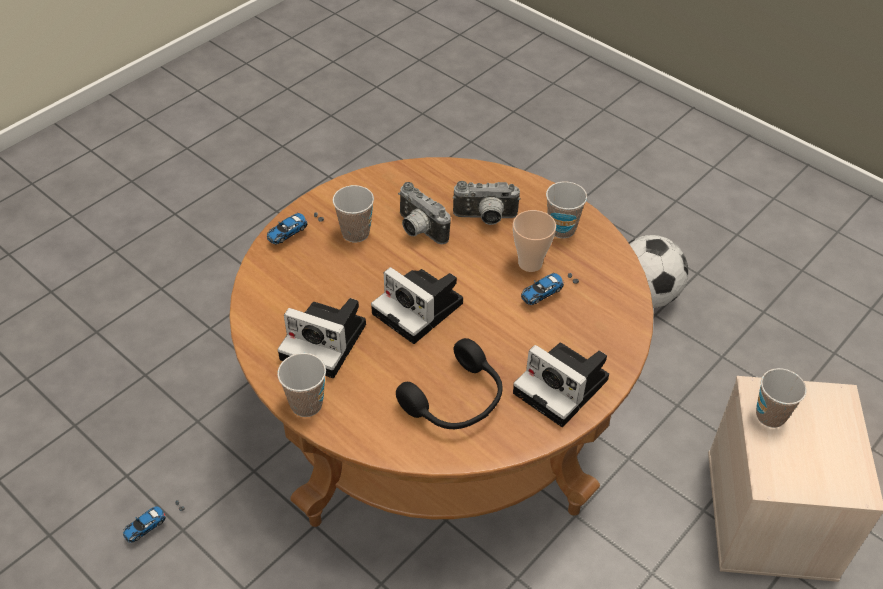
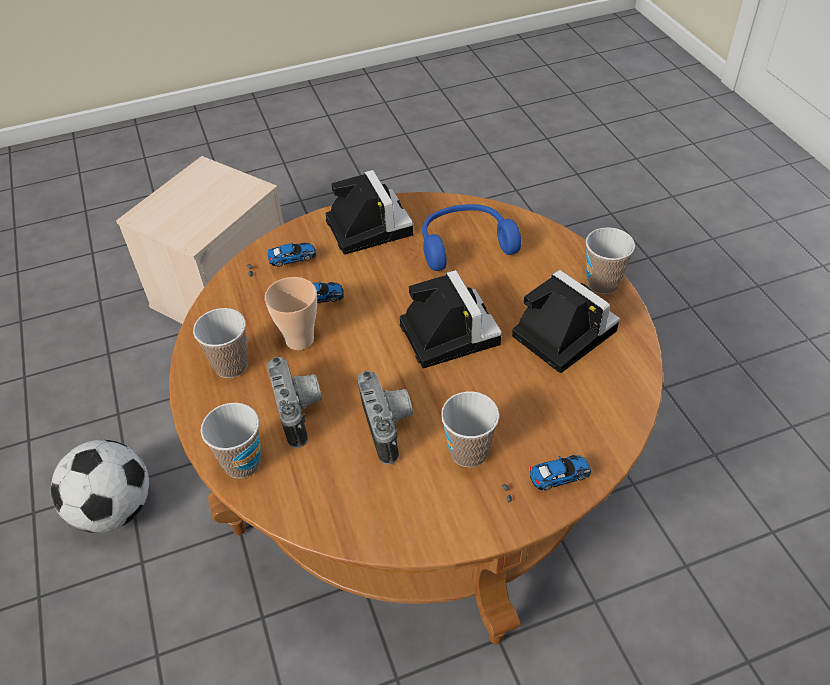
camera: 150 degrees left, 0 degrees up
(155, 524) = (742, 470): toy car -> toy car (282, 265)
(456, 401) = (465, 244): black headphones -> blue headphones
(485, 218) = (301, 411): camera -> camera turned 45 degrees clockwise
(770, 416) = (204, 222): cup -> cup (242, 463)

